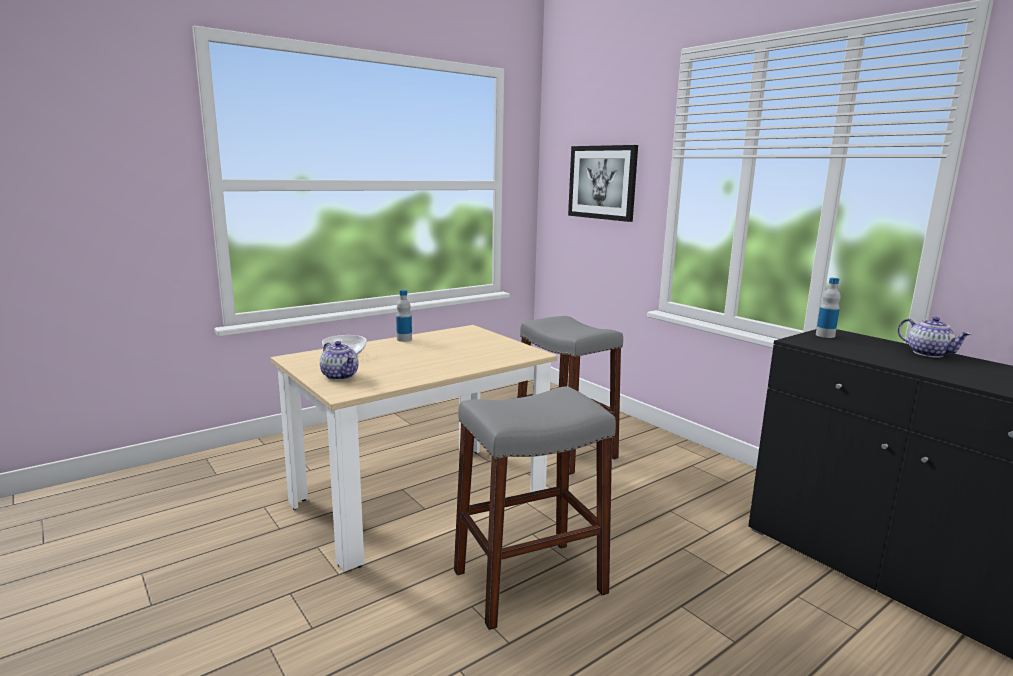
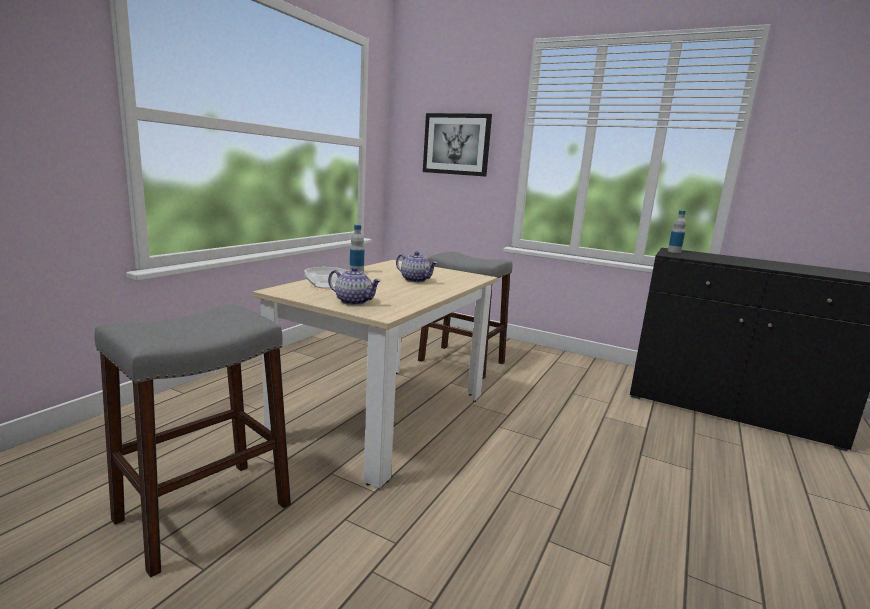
camera: 25 degrees left, 0 degrees up
(529, 582) = (531, 461): grey stool -> grey stool (204, 512)
(929, 353) = (744, 259): teapot -> teapot (415, 280)

